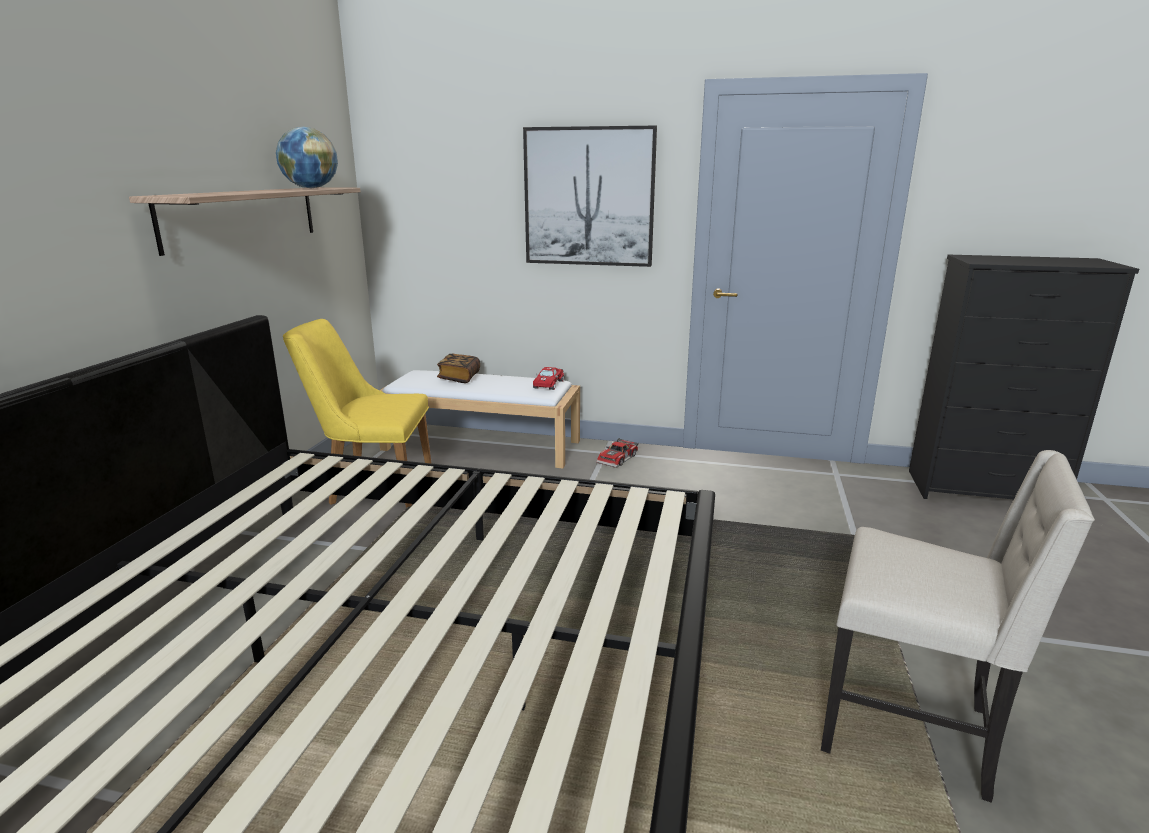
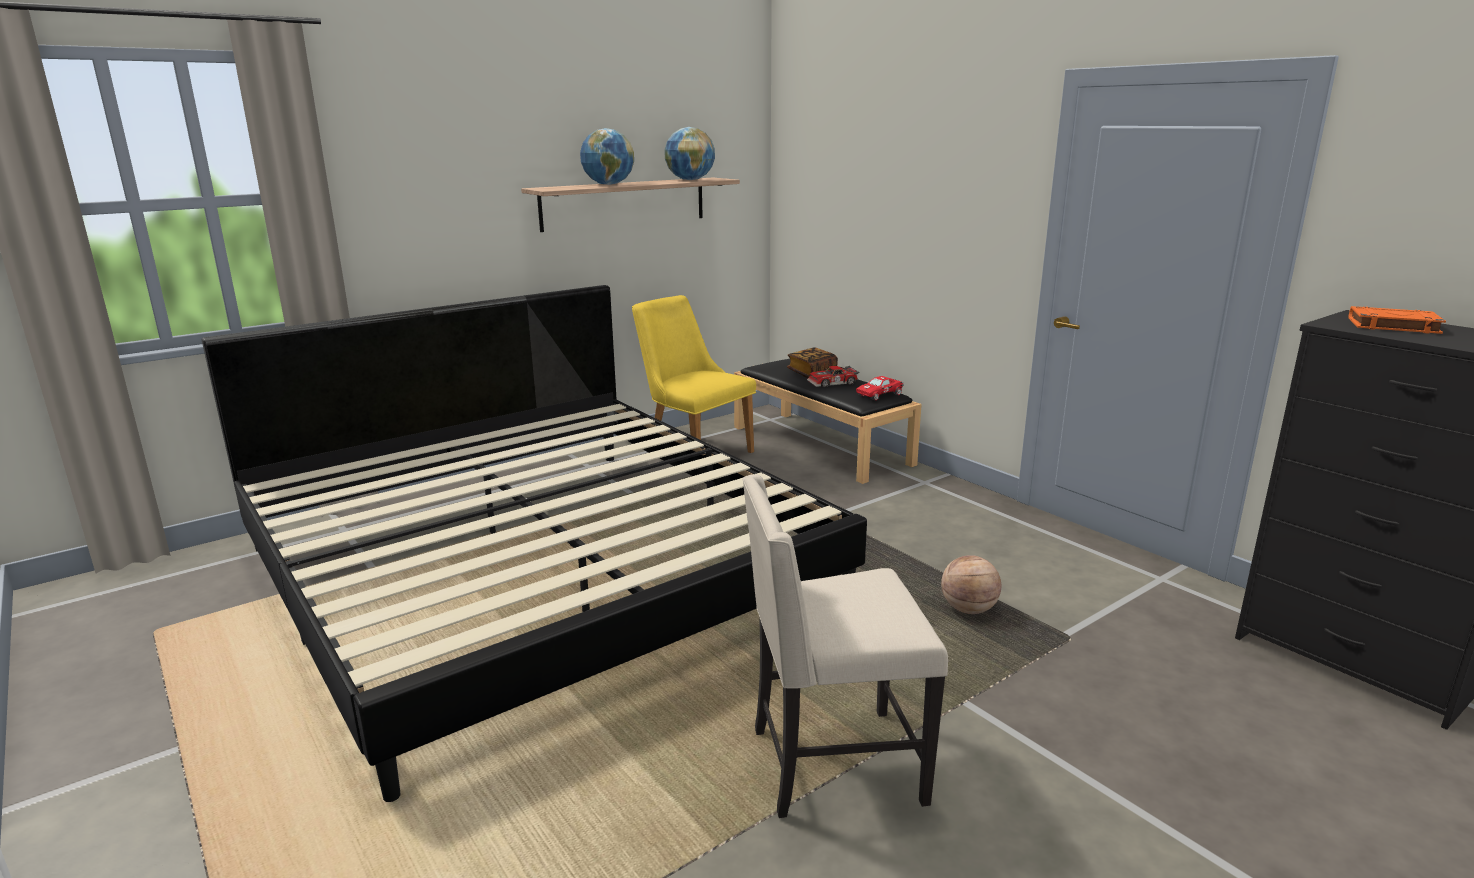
camera: 40 degrees right, 0 degrees up
(238, 192) = (608, 184): none -> globe
(483, 445) = (821, 445): white bench -> black bench
(589, 197) = (947, 198): picture -> none
(618, 459) = (928, 491): toy car -> toy car (833, 383)
(781, 543) = (968, 609): none -> basketball
(909, 728) = (832, 765): beige chair -> beige chair turned 105 degrees clockwise
(1002, 259) = (1392, 326): none -> orange book

